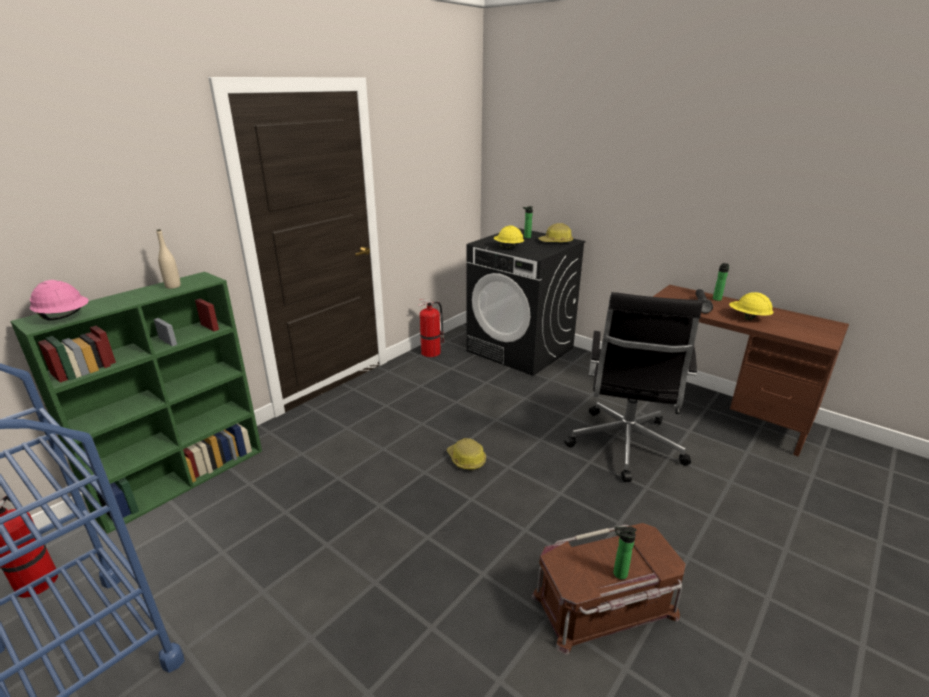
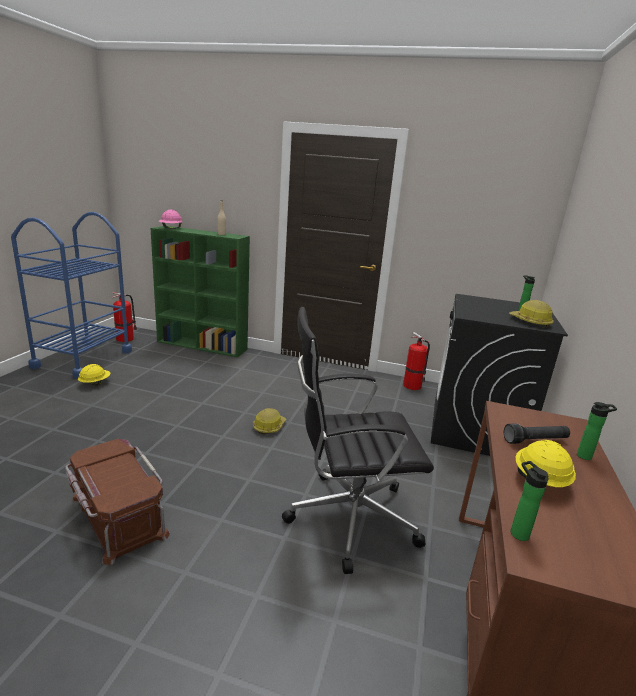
camera: 65 degrees right, 5 degrees down
(508, 247) = (471, 305): yellow hard hat -> yellow hard hat (95, 383)
(618, 574) = (99, 475): bottle -> bottle (517, 532)

